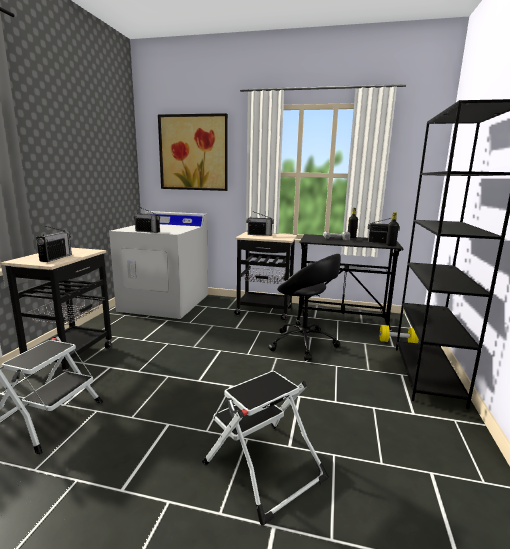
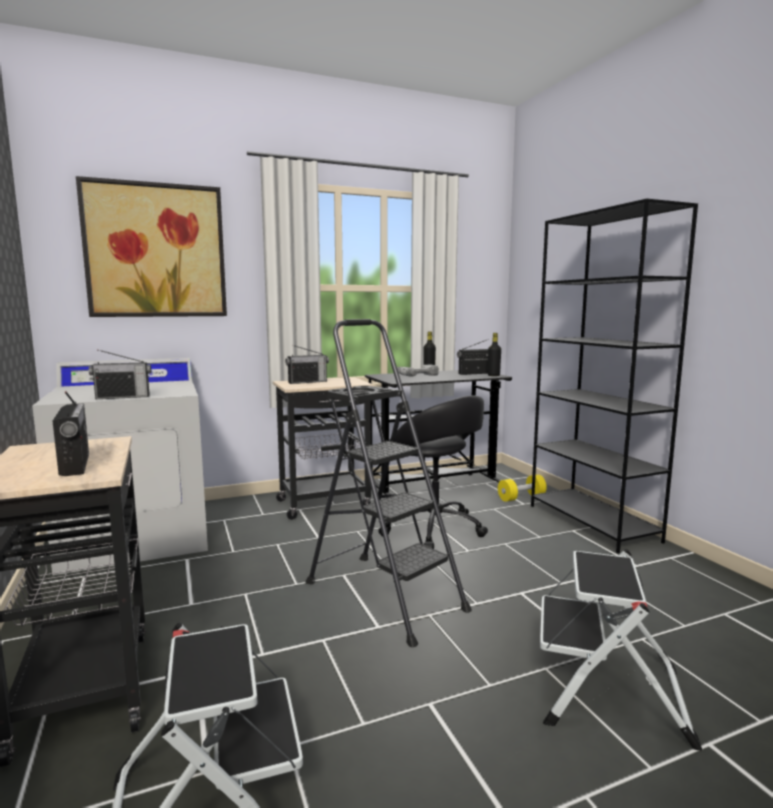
camera: 35 degrees left, 5 degrees down
(224, 366) = (382, 594): none -> step ladder
(304, 344) = (435, 530): black office chair -> black office chair turned 45 degrees clockwise

